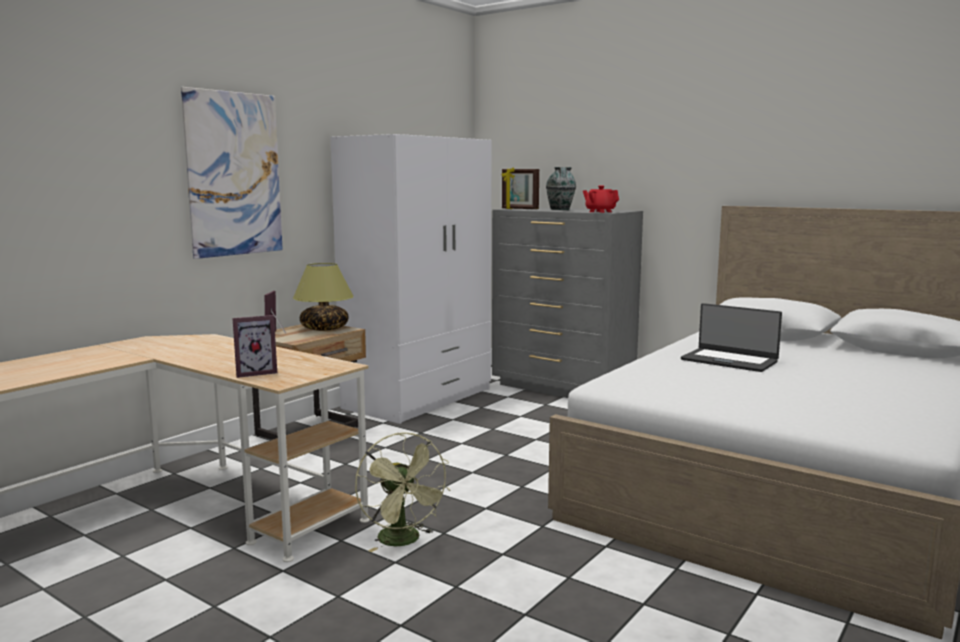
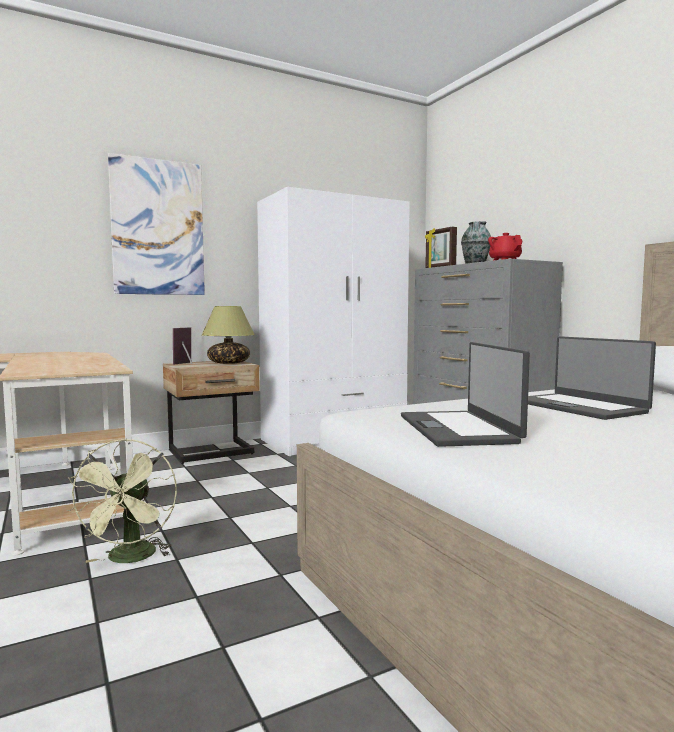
camera: 25 degrees right, 5 degrees down
(255, 372) = (33, 368): picture frame -> none
(693, 392) = (458, 429): none -> laptop

